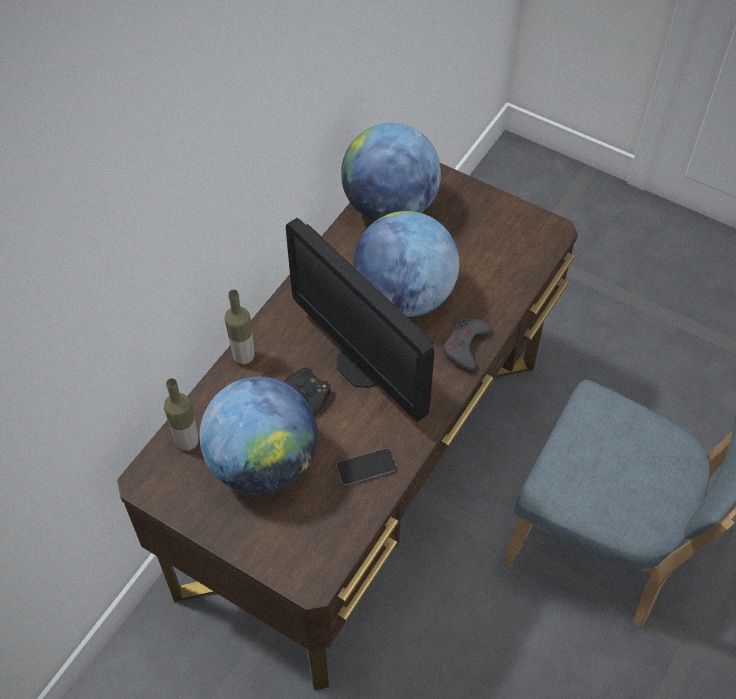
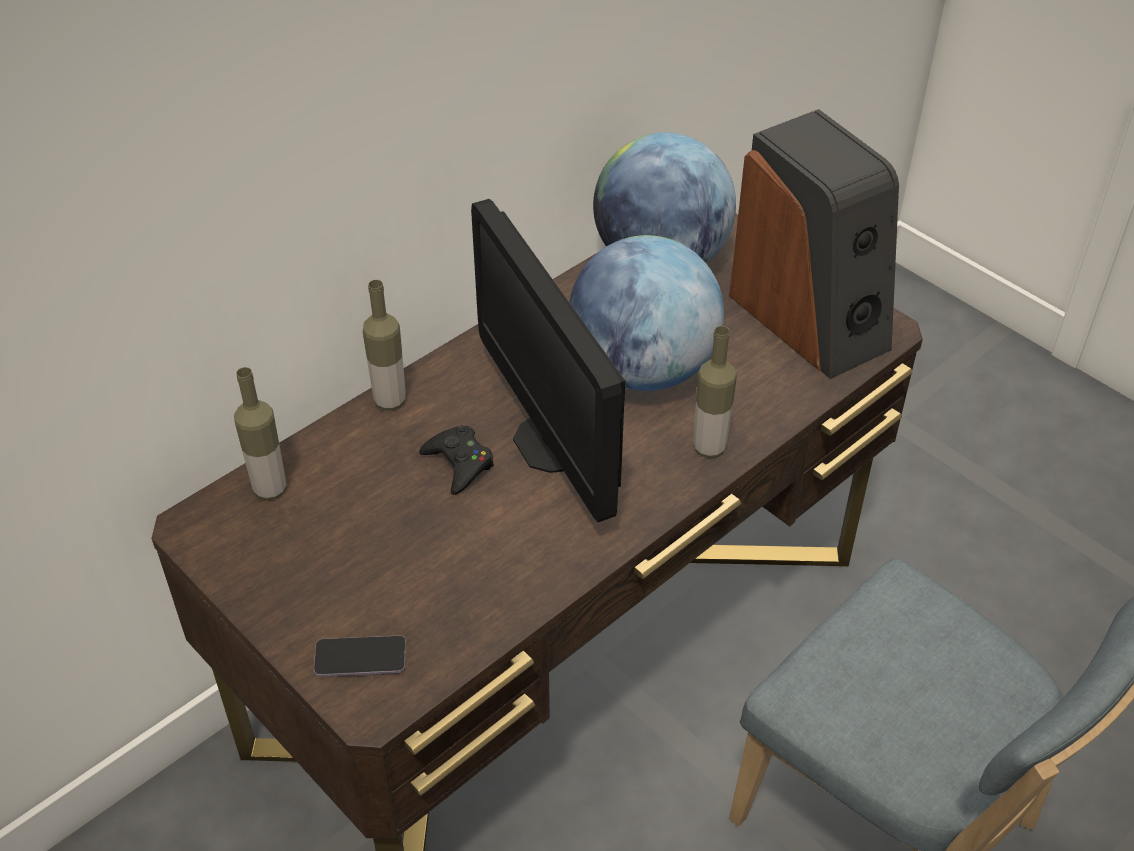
camera: 15 degrees right, 10 degrees down
(263, 463) = (364, 538): globe -> none
(366, 468) = (508, 574): phone -> phone (360, 658)
(465, 346) = (709, 448): grey game controller -> bottle
(502, 233) = (810, 319): none -> speaker

